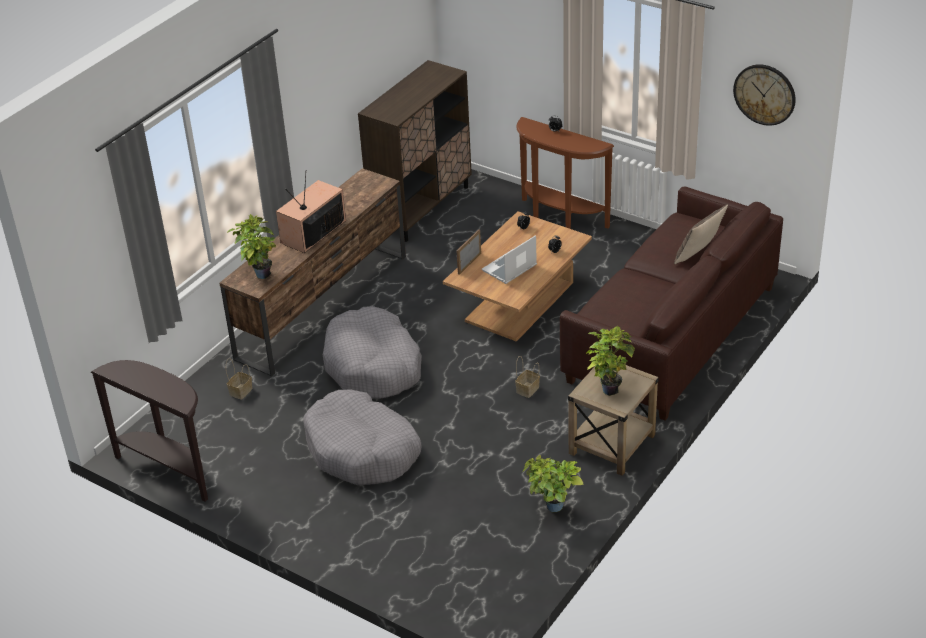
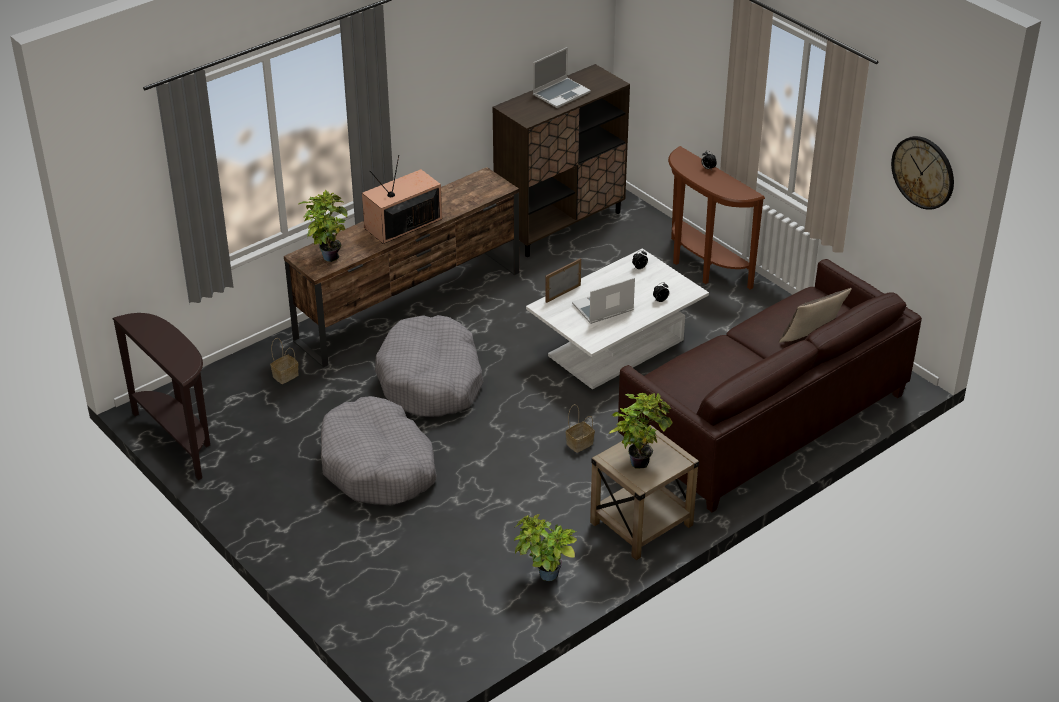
camera: 15 degrees right, 0 degrees up
(412, 90) = (561, 93): none -> laptop
(519, 302) = (615, 348): brown coffee table -> white coffee table

